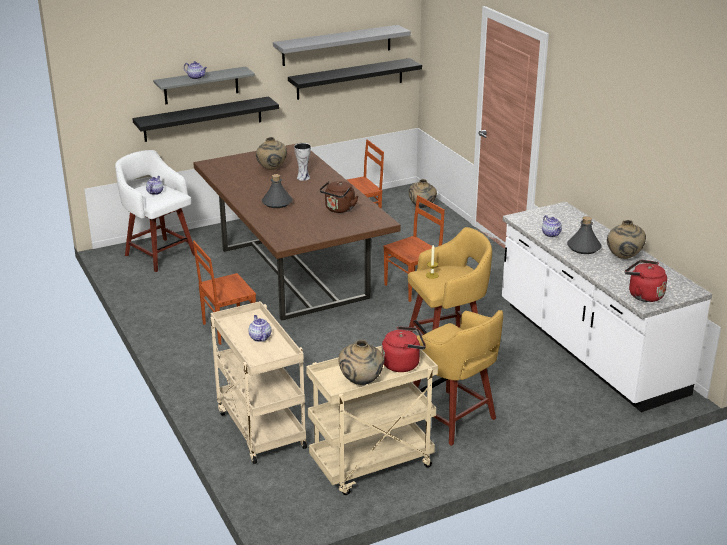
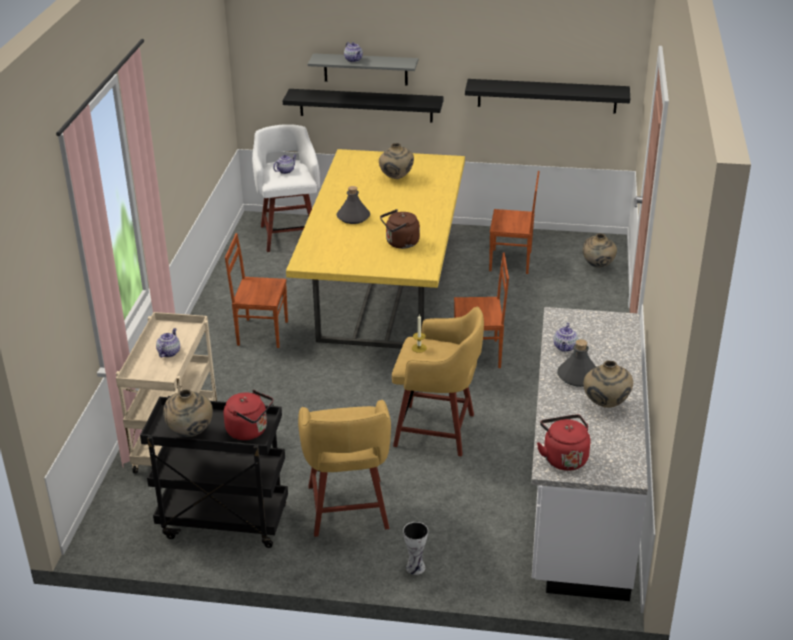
camera: 35 degrees right, 5 degrees up
(293, 272) = (384, 295): brown dining table -> yellow dining table
(303, 177) = (414, 196): vase -> vase (416, 567)
(337, 45) = (532, 54): grey shelf -> none
(371, 466) = (222, 522): beige cart -> black cart

